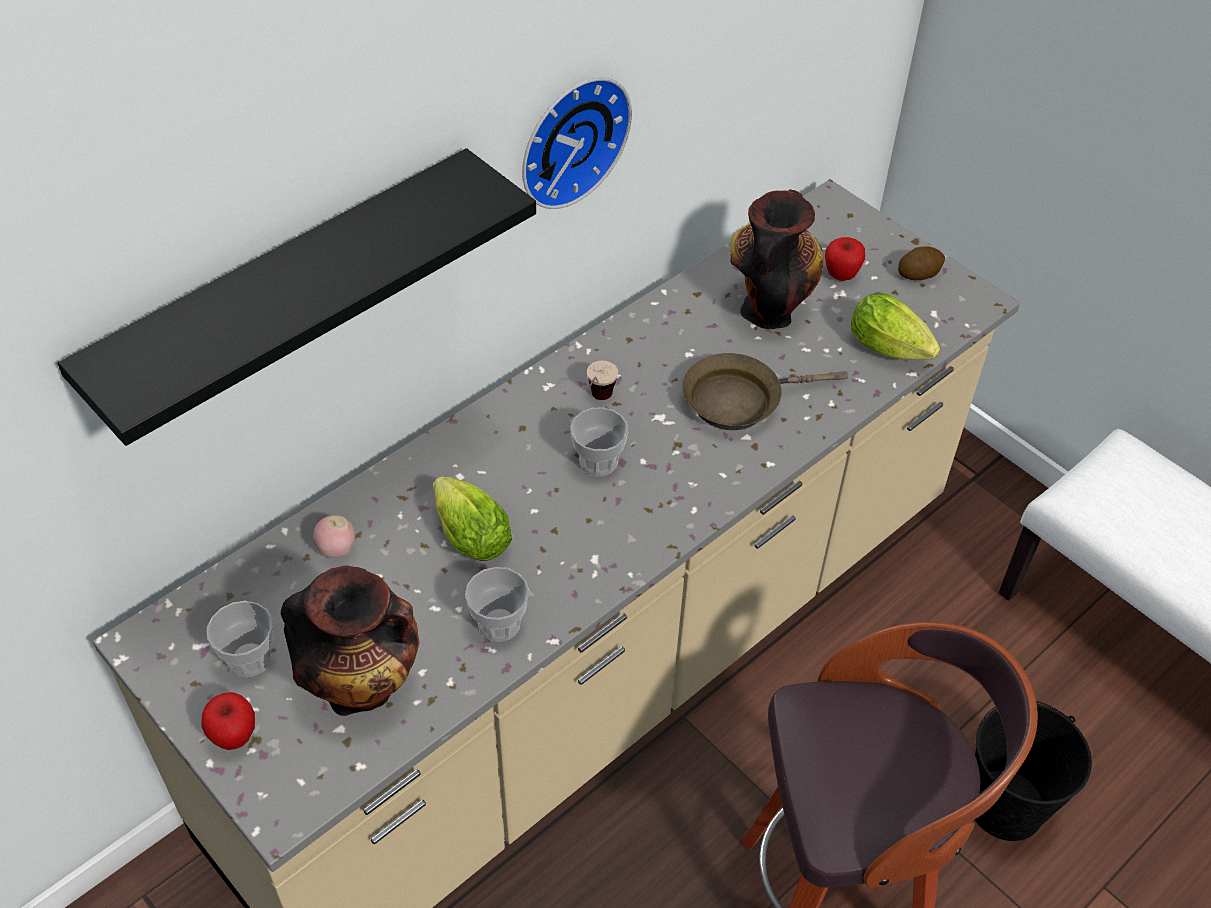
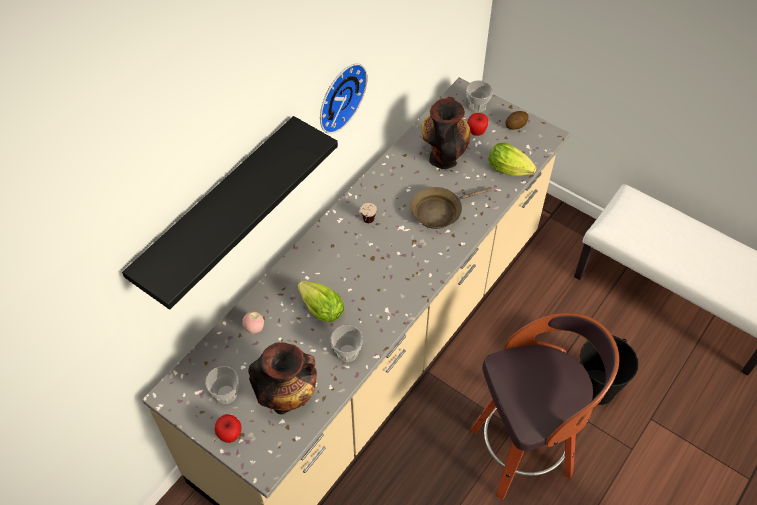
camera: 10 degrees left, 5 degrees up
(598, 461) = (376, 257): cup -> cup (477, 106)

